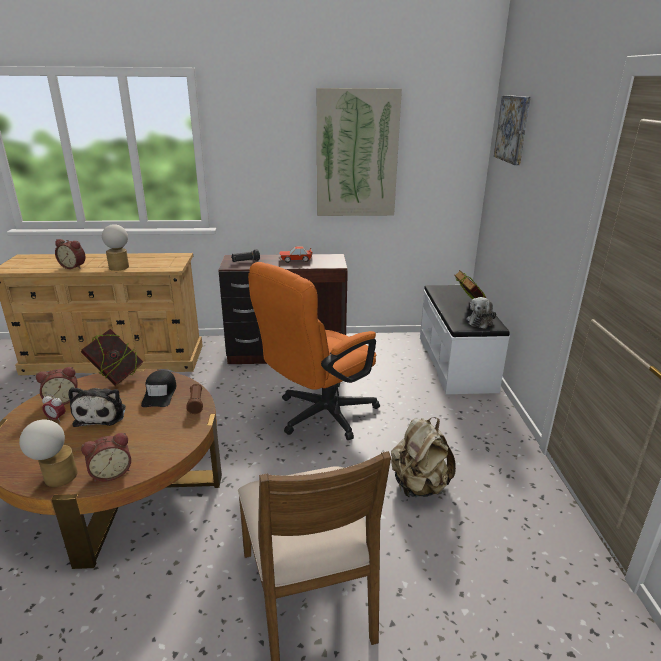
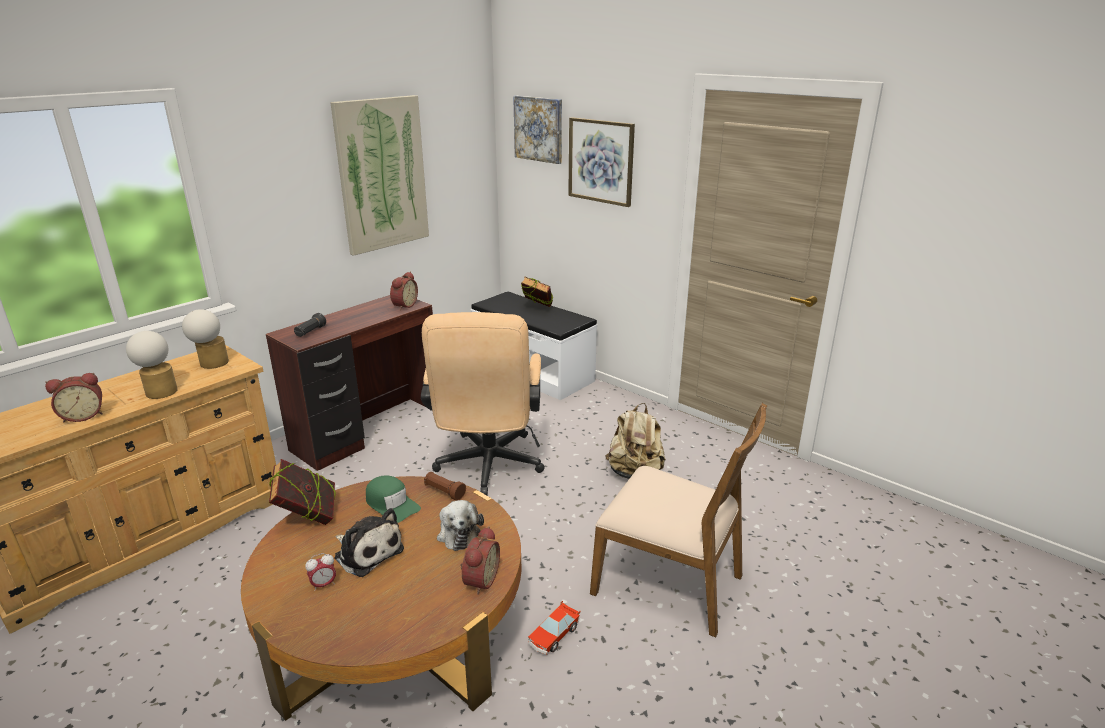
camera: 45 degrees left, 0 degrees up
(55, 477) = (435, 617): table lamp -> table lamp (211, 364)
(62, 400) = (290, 568): alarm clock -> alarm clock (403, 305)
(160, 394) = (391, 504): black cap -> green cap
(295, 260) = (363, 313): toy car -> toy car (553, 635)
(318, 416) = (488, 468): orange office chair -> beige office chair
(480, 321) = (566, 319): plush toy -> plush toy (458, 533)
(543, 164) = (601, 161): none -> picture

